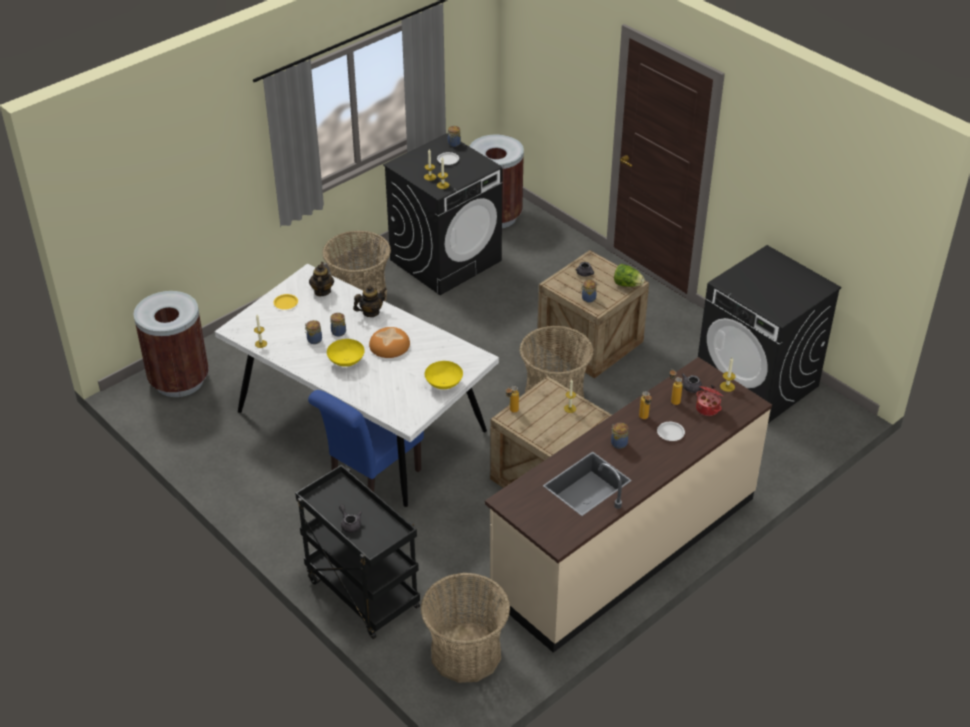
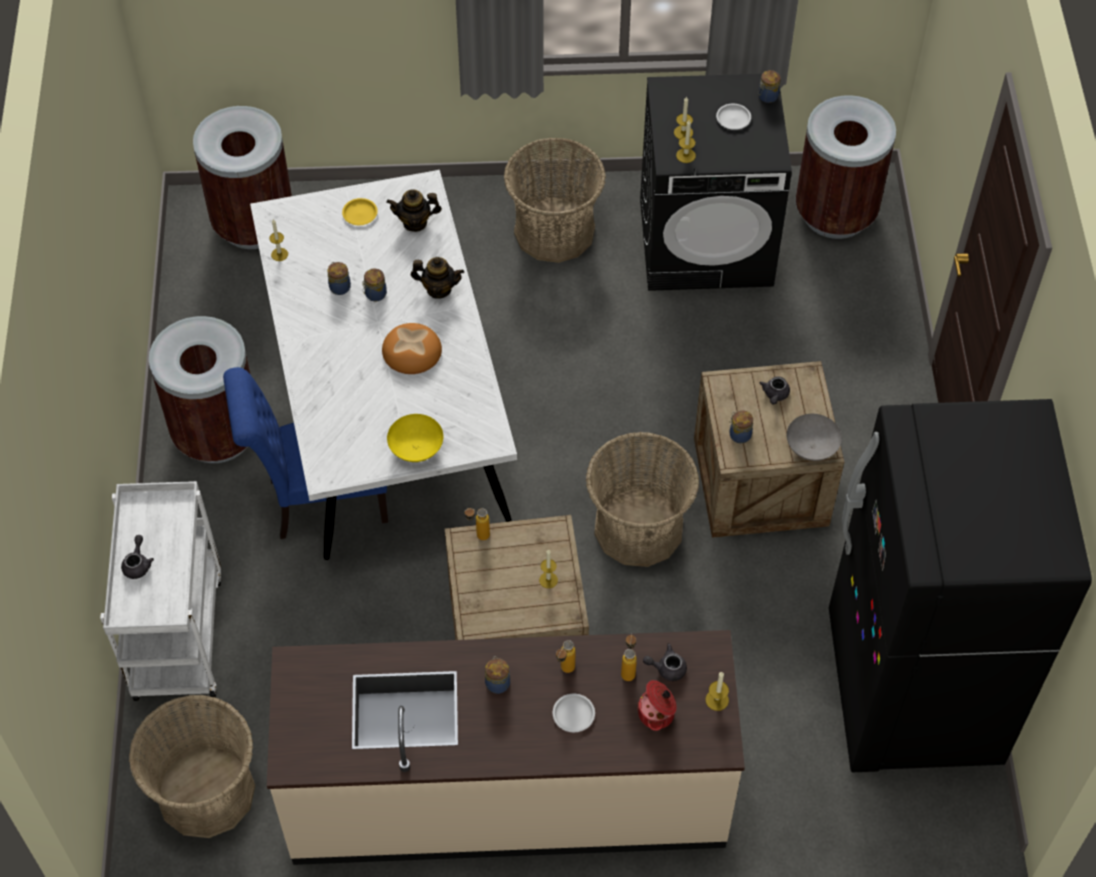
camera: 40 degrees right, 15 degrees up
(272, 487) = (216, 433): none -> brown trash can
(322, 291) = (415, 222): teapot -> teapot turned 135 degrees counterclockwise
(347, 361) = (344, 342): yellow bowl -> none
(361, 593) = (177, 634): black cart -> white cart
(627, 284) = (812, 447): lettuce -> grey bowl
(757, 383) = (912, 690): black washing machine -> black fridge

